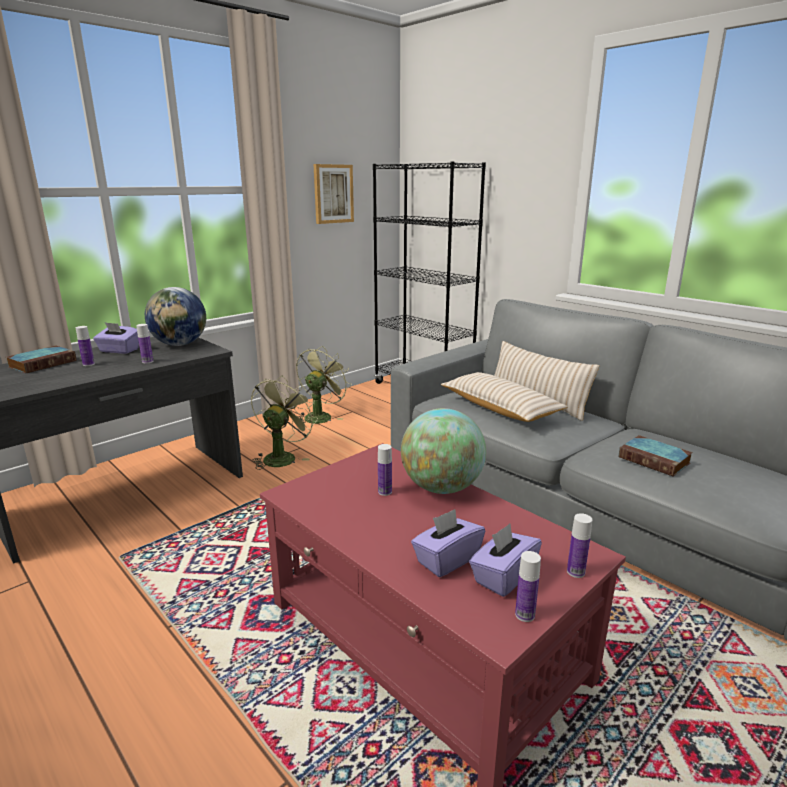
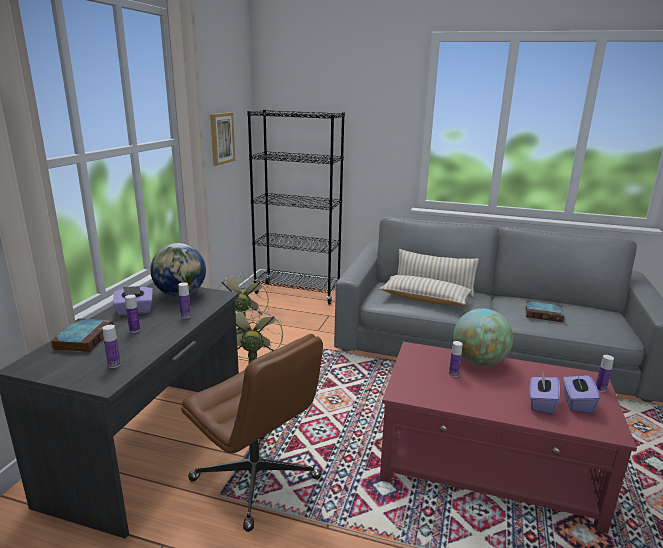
camera: 30 degrees left, 0 degrees up
(165, 555) = (256, 479): none -> brown office chair
(525, 615) = (610, 419): bottle -> bottle (114, 365)

